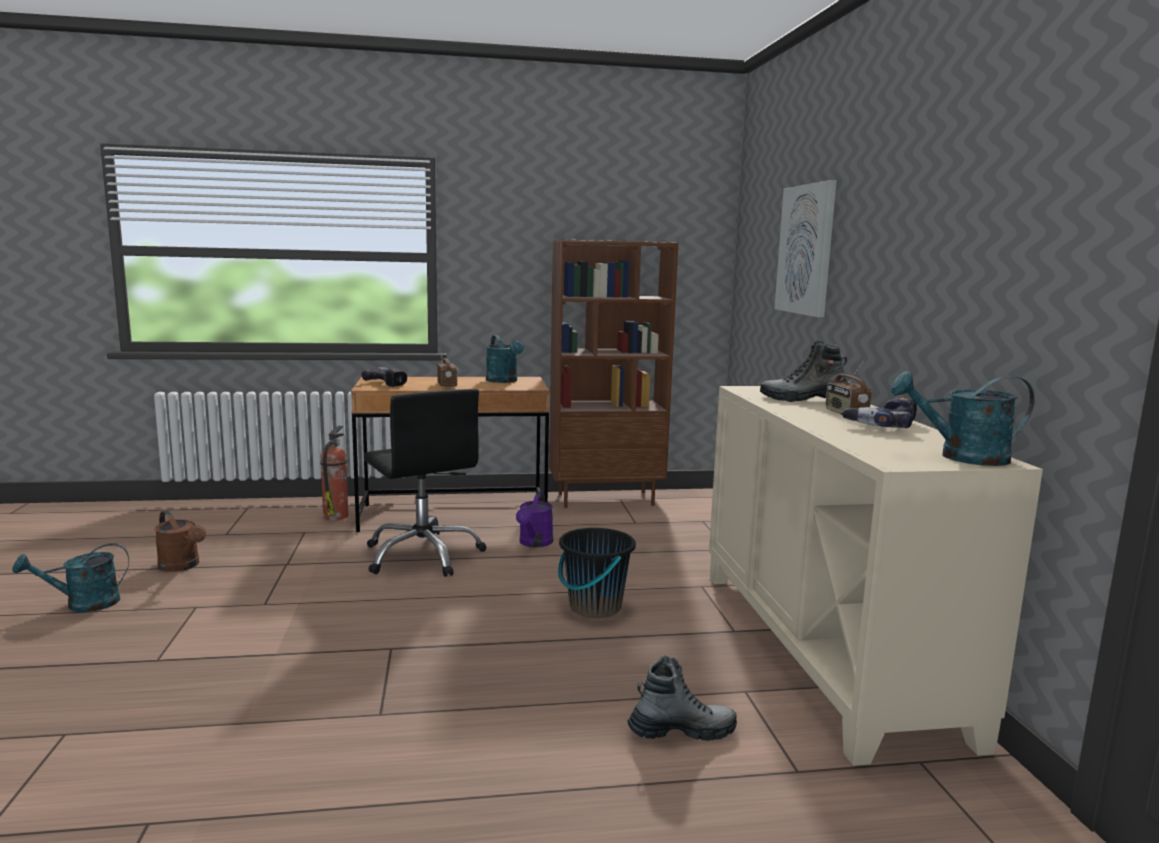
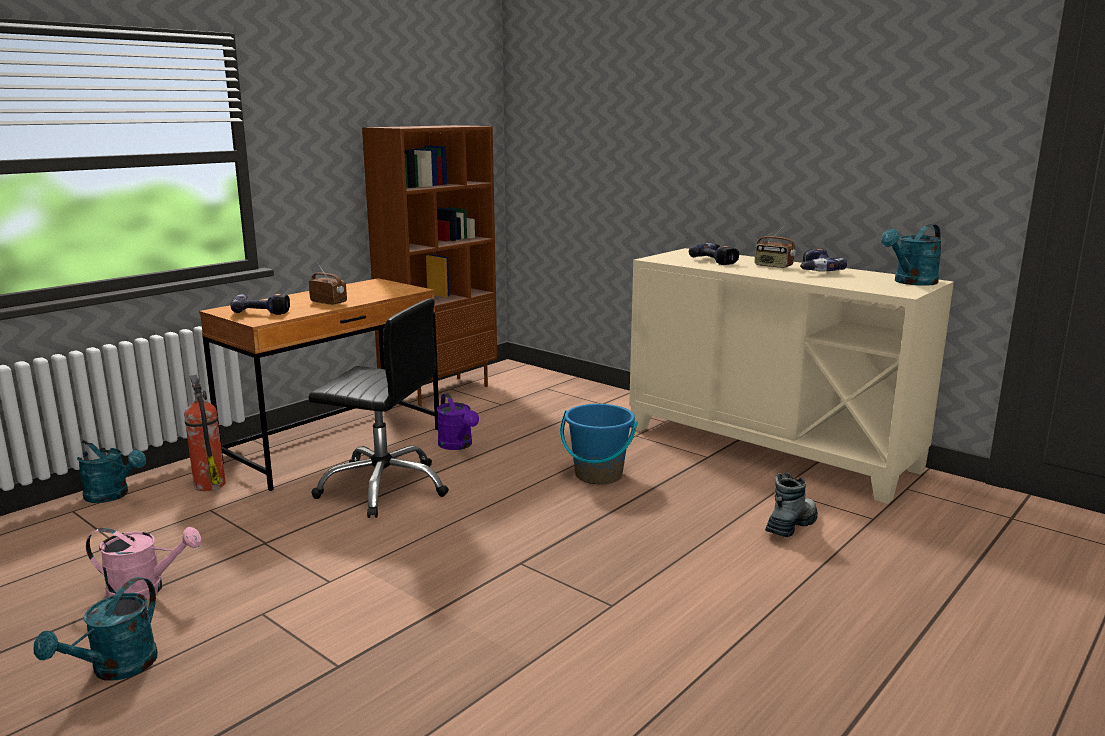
camera: 40 degrees left, 5 degrees up
(182, 566) = (145, 590): brown watering can -> pink watering can
(504, 381) = (364, 288): turquoise watering can -> turquoise watering can (112, 495)
(594, 607) = (598, 475): black bucket -> blue bucket
(803, 399) = (718, 261): boot -> power drill
(806, 250) = (637, 131): picture -> none

